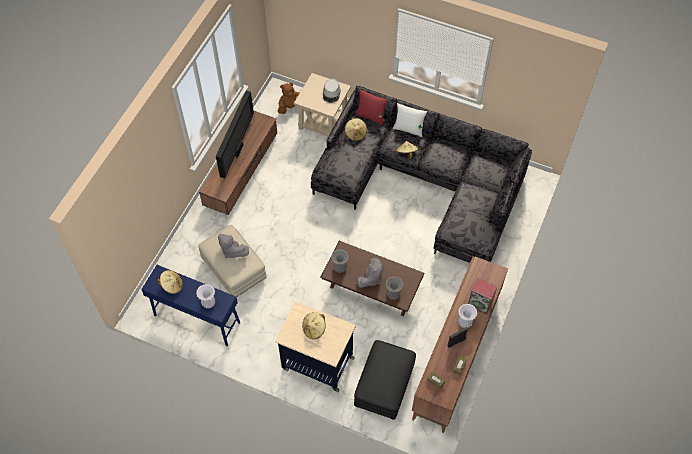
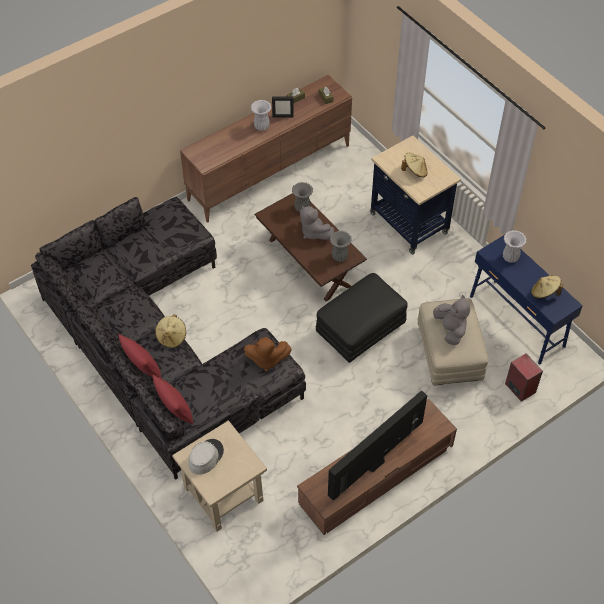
camera: 150 degrees left, 5 degrees down
(290, 107) = (253, 542): brown plush toy -> brown plush toy (266, 360)
(355, 133) = (212, 395): beige hat -> none
(371, 278) = (313, 232): grey plush toy -> grey plush toy turned 105 degrees counterclockwise
(384, 386) = (356, 179): black ottoman -> black ottoman (360, 330)
(408, 129) = (143, 369): white pillow -> red pillow
(480, 303) = (233, 134): speaker -> speaker (519, 388)

